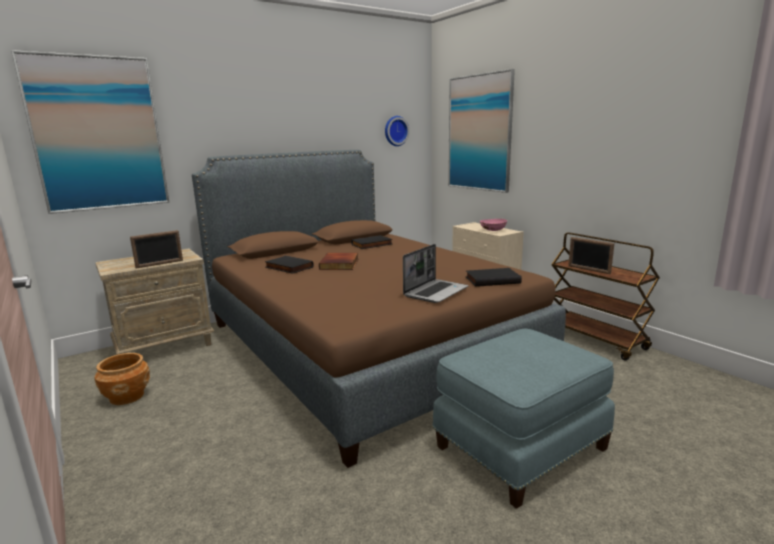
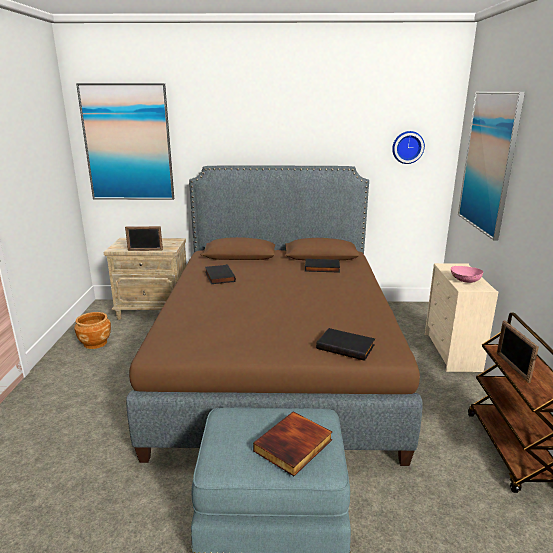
camera: 35 degrees right, 5 degrees up
(340, 264) = (258, 284): book -> book (294, 446)
(435, 292) = (273, 342): laptop -> none

